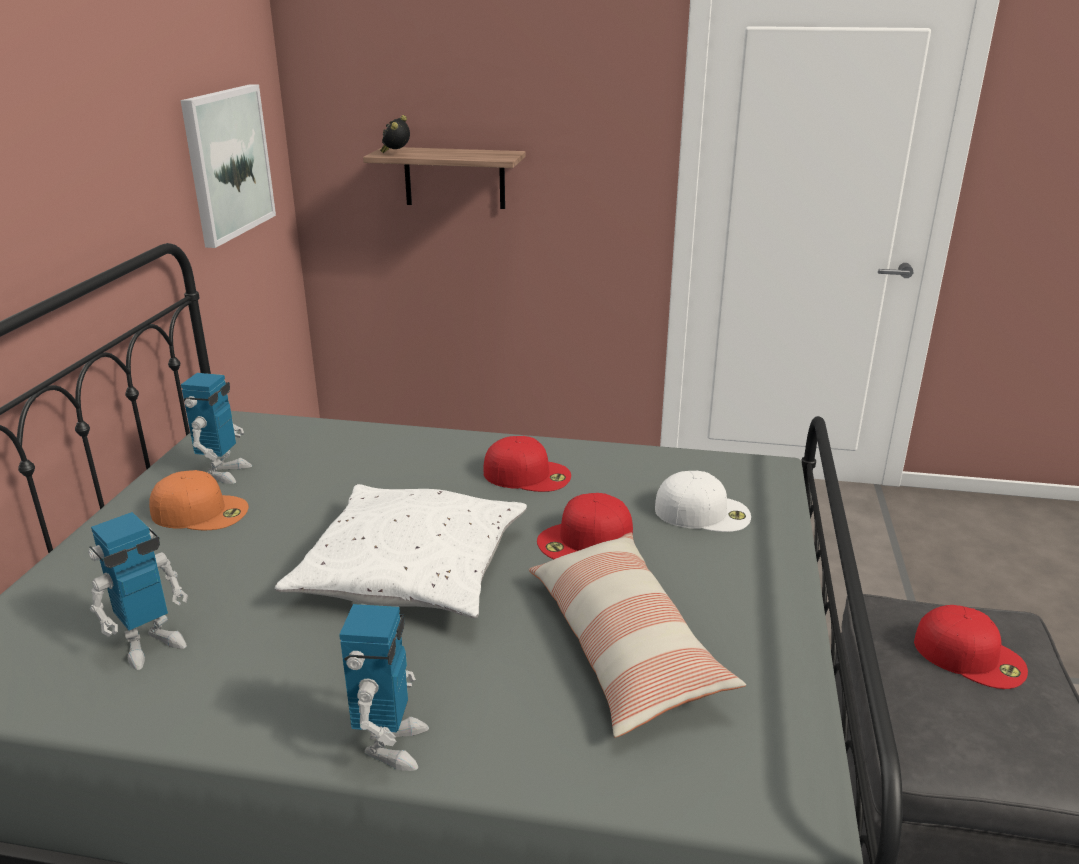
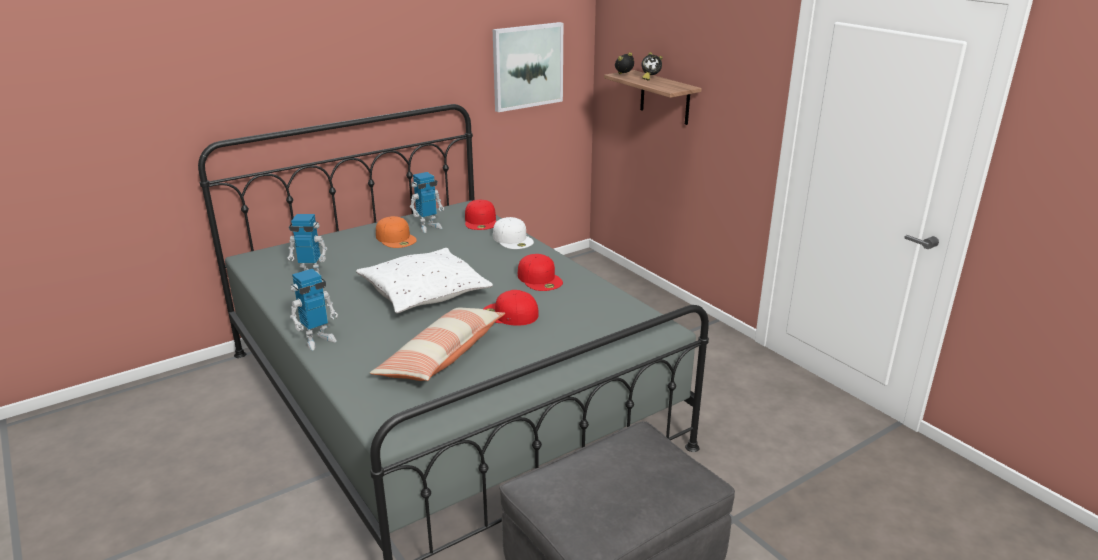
camera: 45 degrees right, 0 degrees up
(436, 151) = (650, 78): none -> alarm clock
(703, 512) = (584, 330): white cap -> white cap (513, 239)
(970, 655) = (638, 473): red cap -> red cap (481, 221)

